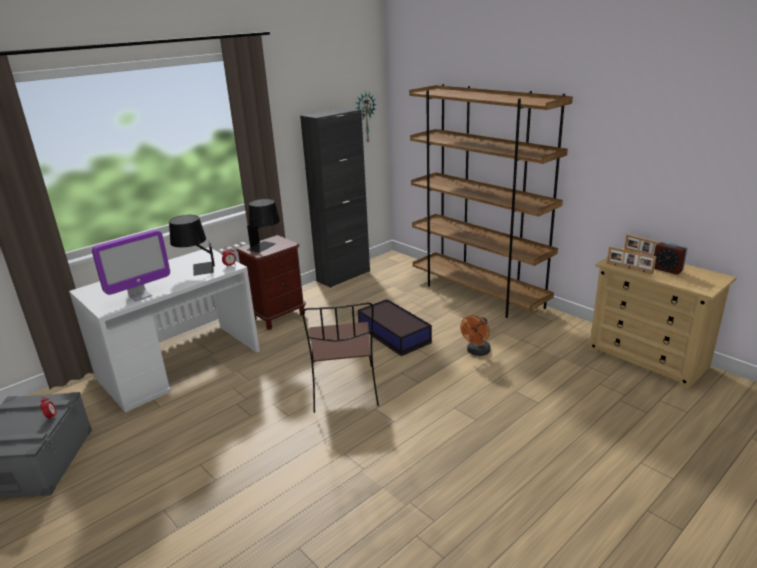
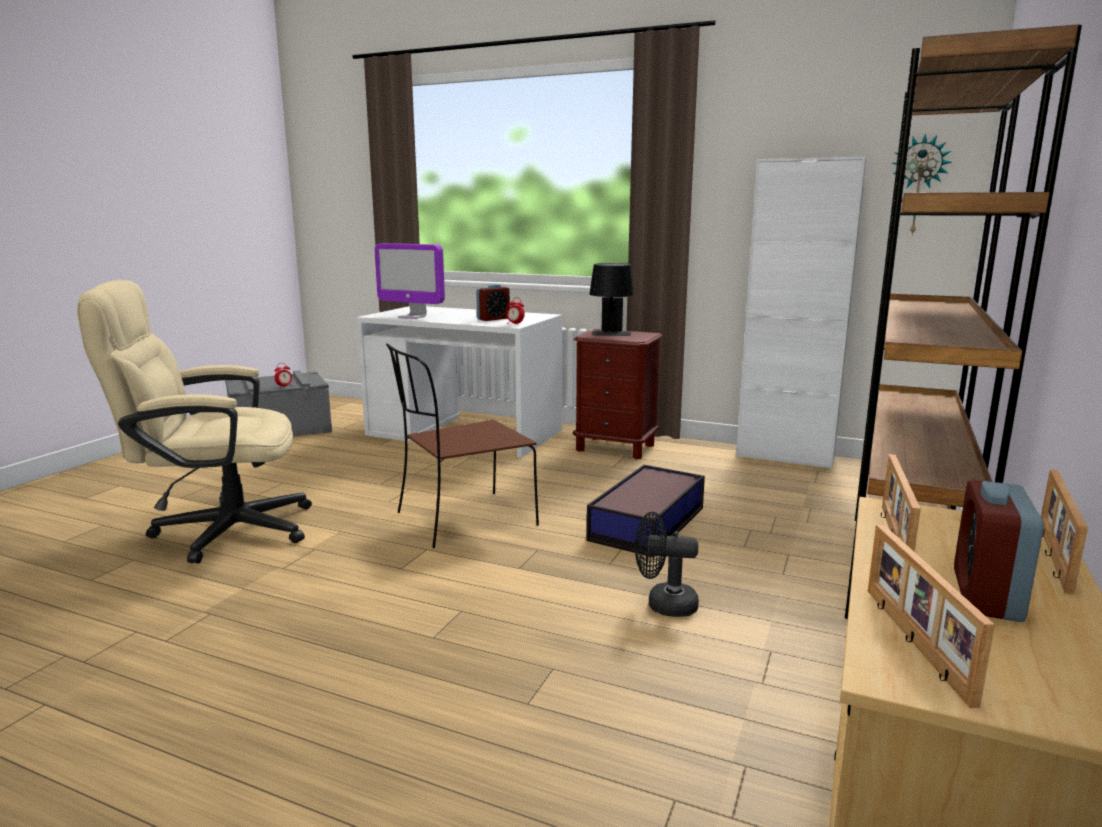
camera: 65 degrees right, 10 degrees down
(196, 269) = (493, 319): black table lamp -> alarm clock
(276, 501) = (218, 531): none -> beige office chair
(343, 276) = (785, 457): black cabinet -> white cabinet
(477, 352) = (663, 604): orange fan -> black fan
(691, 284) = (913, 642): none -> picture frame

